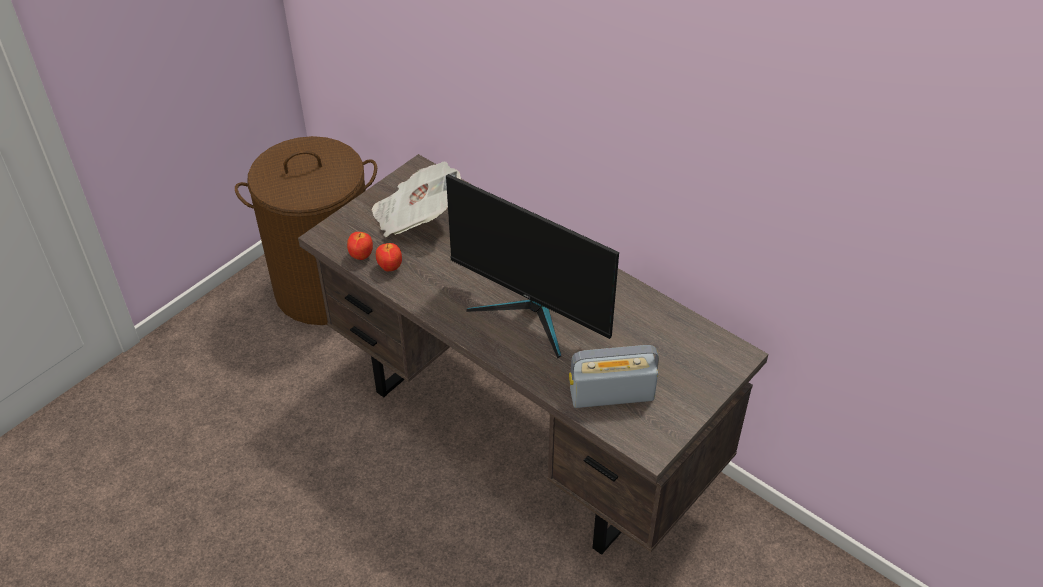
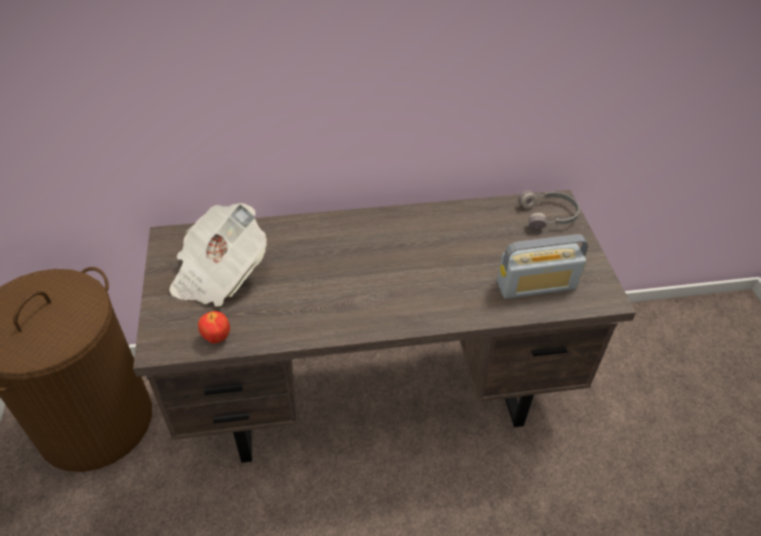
camera: 50 degrees left, 0 degrees up
(389, 267) = (255, 327): apple -> none
(532, 313) = (408, 275): monitor -> none
(611, 395) = (536, 285): radio -> radio turned 135 degrees counterclockwise
(711, 357) = (549, 215): none -> grey headphones

